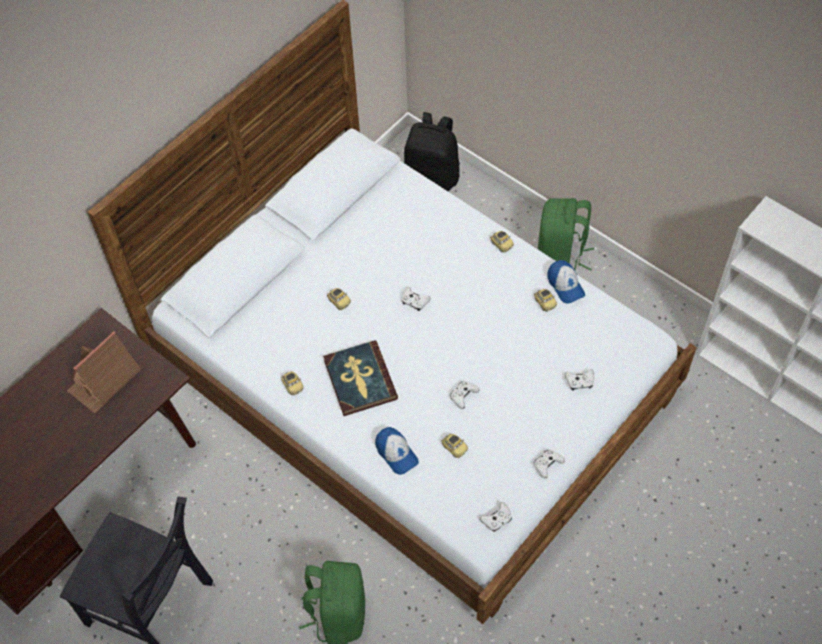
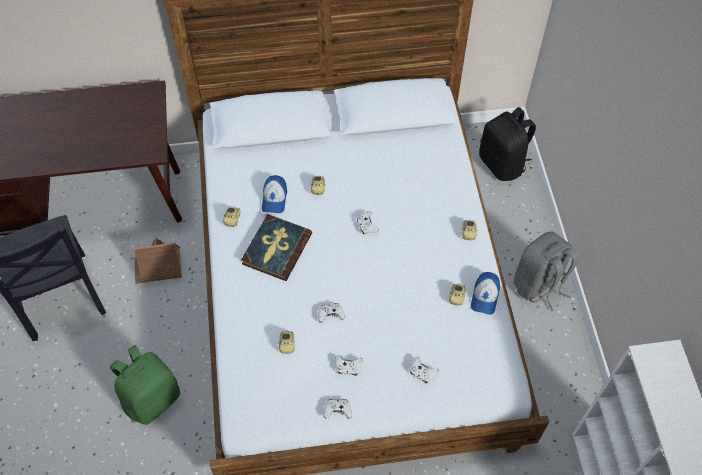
camera: 40 degrees right, 0 degrees up
(104, 380) = (119, 125): toy house -> toy house (159, 267)
(396, 453) = (248, 316): cap -> cap (274, 198)
(497, 520) = (264, 417): white game controller -> white game controller (348, 367)
(560, 257) = (539, 285): green backpack -> grey backpack

